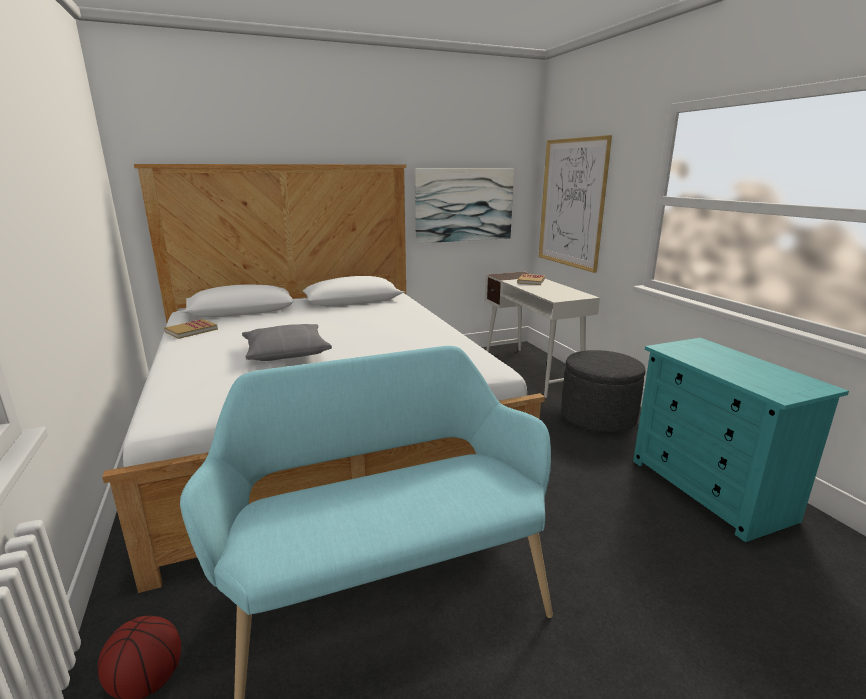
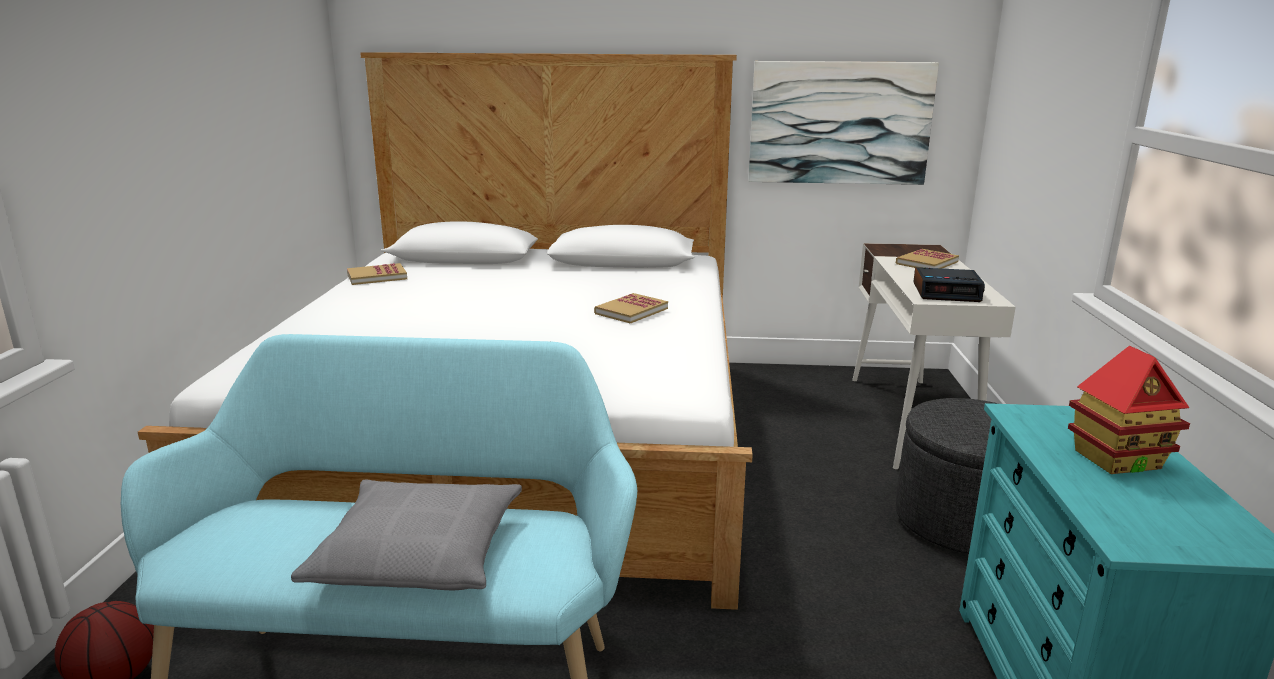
camera: 25 degrees right, 0 degrees up
(286, 351) = (445, 321): grey pillow -> grey pillow (419, 552)
(400, 328) = (631, 311): none -> book
(561, 294) = (947, 292): none -> alarm clock
(572, 203) = (1024, 129): picture -> none
(728, 361) = (1117, 459): none -> toy house

